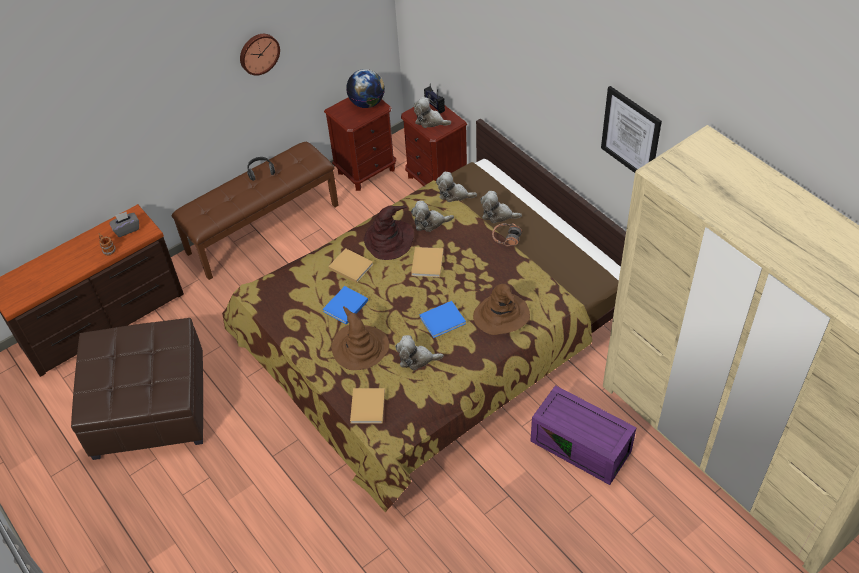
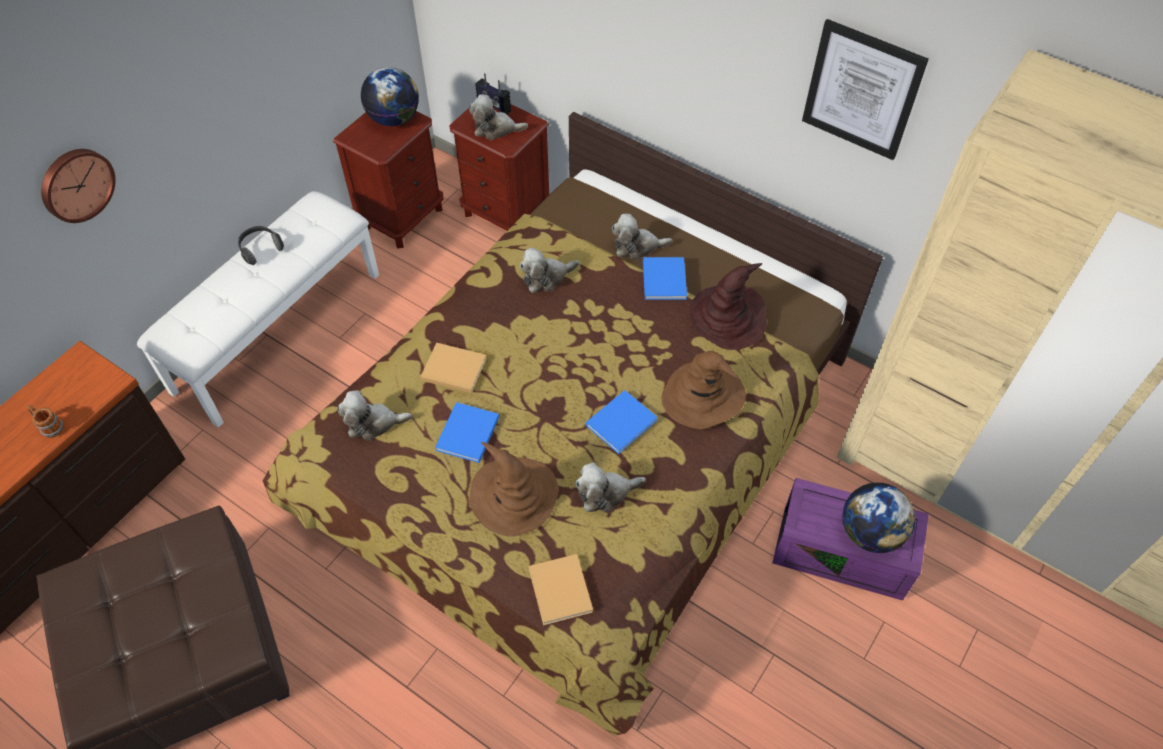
camera: 20 degrees left, 5 degrees up
(127, 229) = (73, 386): grey tissue box -> none
(258, 53) = (225, 63): wall clock -> wall clock (76, 184)
(263, 228) = (277, 331): brown bench -> white bench
(389, 240) = (496, 316): brown hat -> brown hat (728, 317)
(427, 264) = (566, 341): beige book -> none
(454, 195) = (564, 230): plush toy -> plush toy (373, 423)
(506, 238) = (664, 278): headphones -> blue book
(590, 430) = (870, 533): none -> globe

